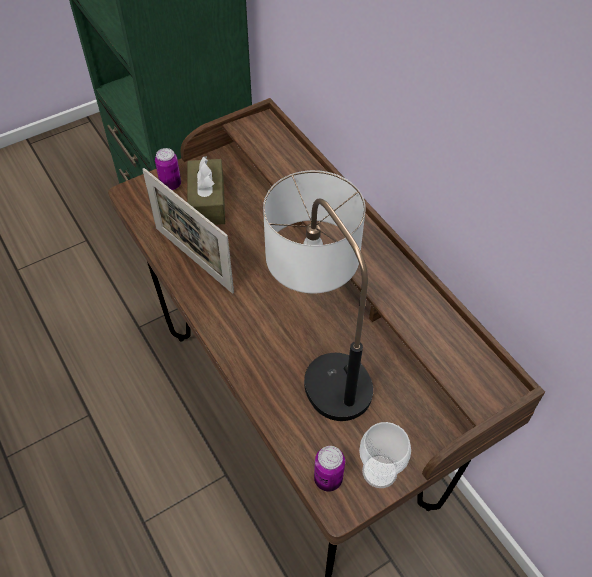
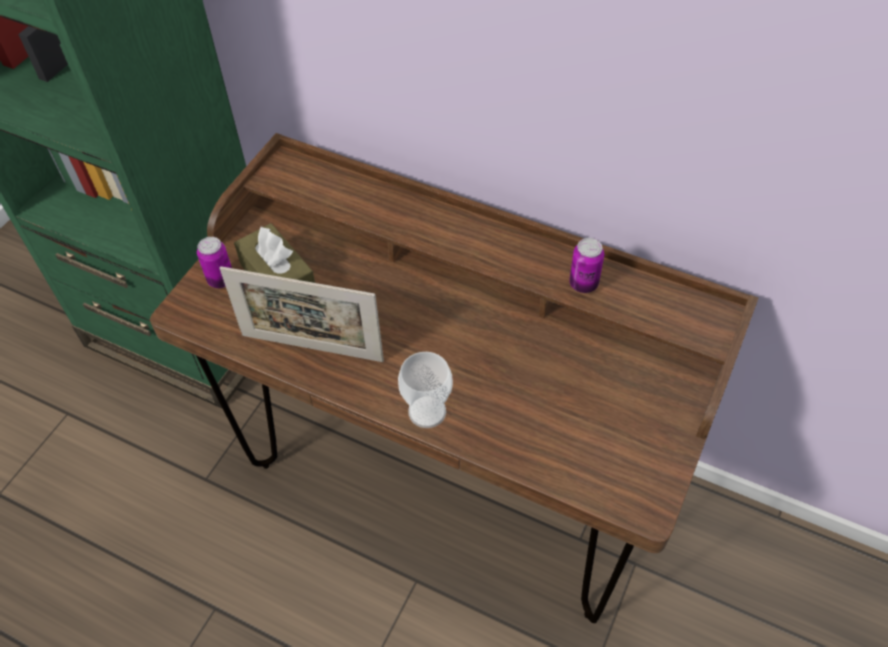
camera: 30 degrees left, 0 degrees up
(321, 359) = (524, 380): table lamp -> none
(328, 479) = (618, 491): can -> can (583, 284)
(379, 471) = (658, 456): cup -> cup (427, 412)

